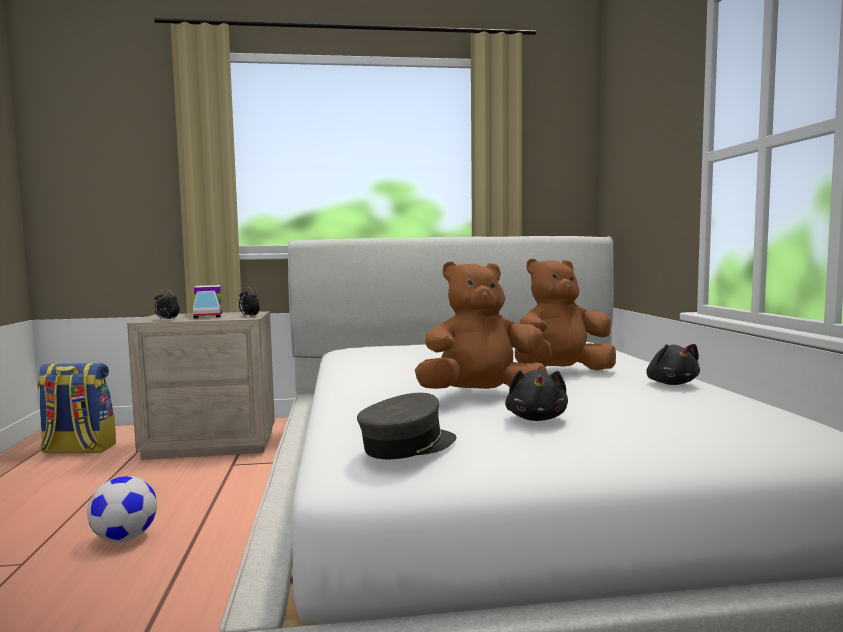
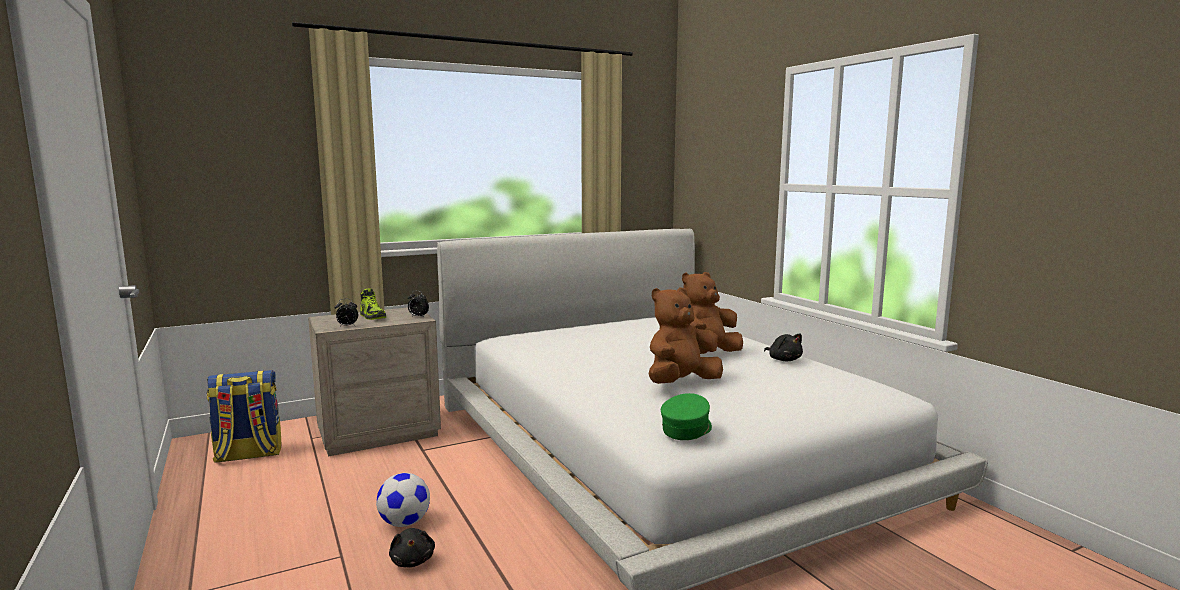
camera: 20 degrees left, 5 degrees up
(208, 315) = (372, 316): toy truck -> shoe
(407, 446) = (686, 429): grey cap -> green cap
(536, 418) = (736, 398): black plush toy -> black plush toy (413, 561)

